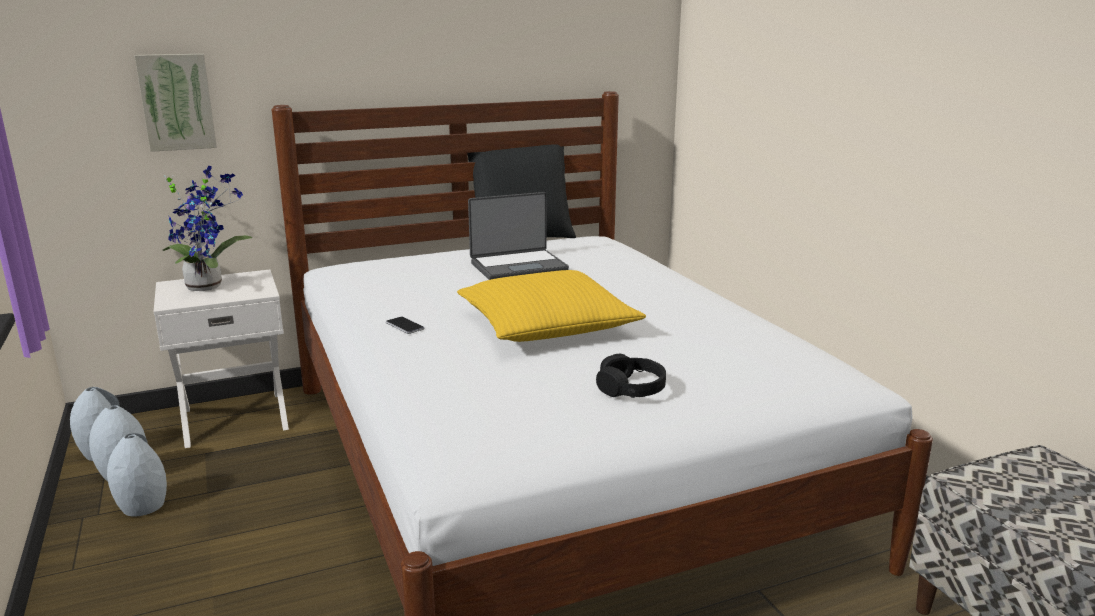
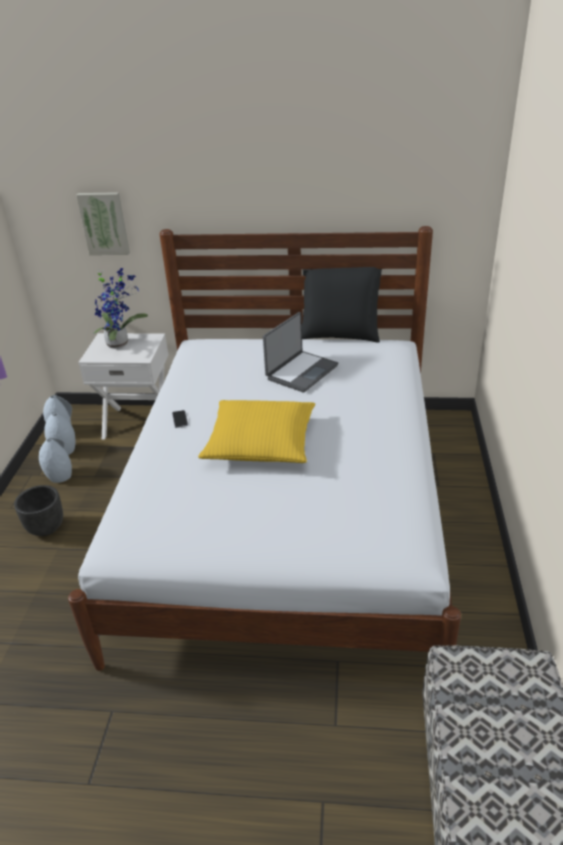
camera: 30 degrees right, 15 degrees up
(166, 577) = (45, 528): none -> black planter
(518, 266) = (301, 372): laptop -> laptop turned 60 degrees counterclockwise
(631, 388) = (254, 519): black headphones -> none

